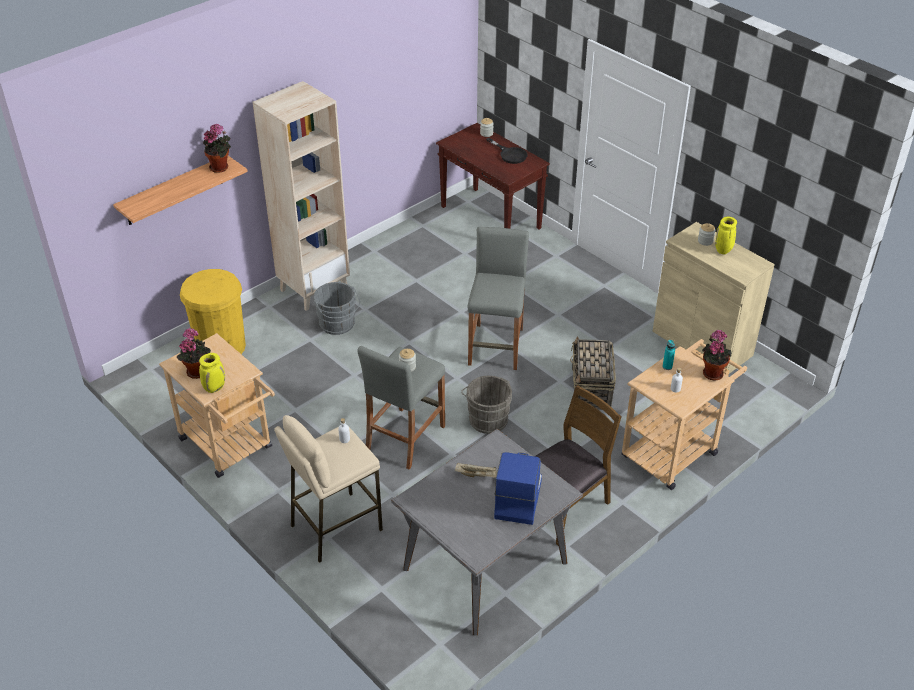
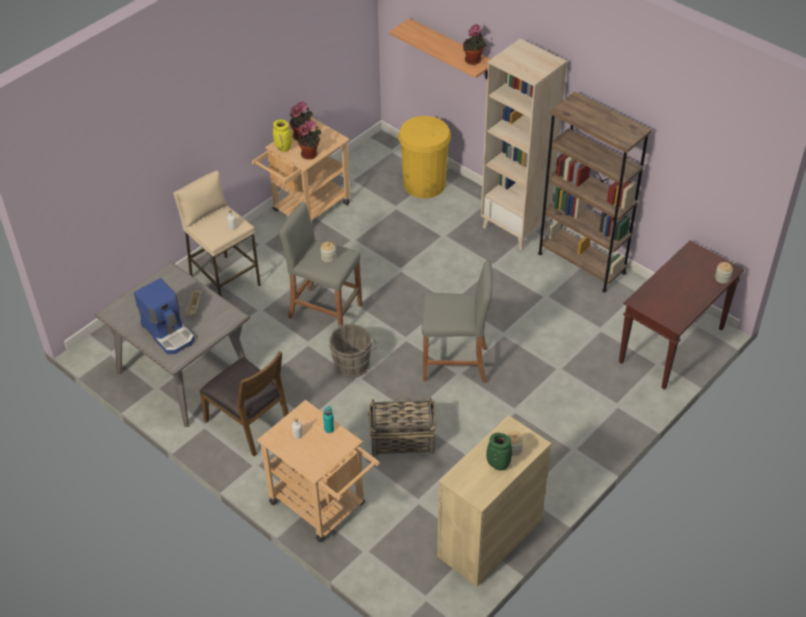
camera: 85 degrees right, 5 degrees up
(338, 325) = (466, 250): grey bucket -> none
(376, 253) = (581, 263): none -> brown bookcase
(510, 154) = (685, 300): black frying pan -> none
(517, 498) = (169, 332): coffee machine -> coffee machine turned 45 degrees clockwise
(712, 372) = (322, 464): potted plant -> potted plant (310, 154)
(723, 251) = (497, 465): yellow vase -> green vase

